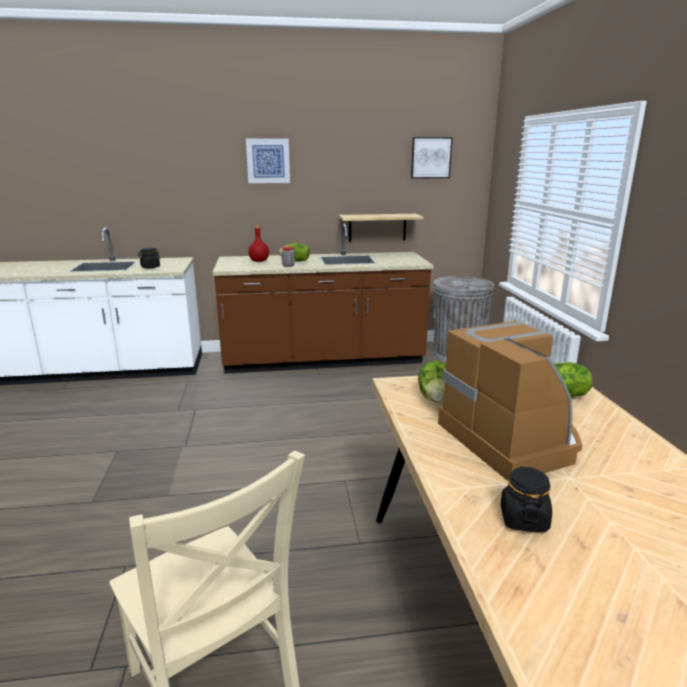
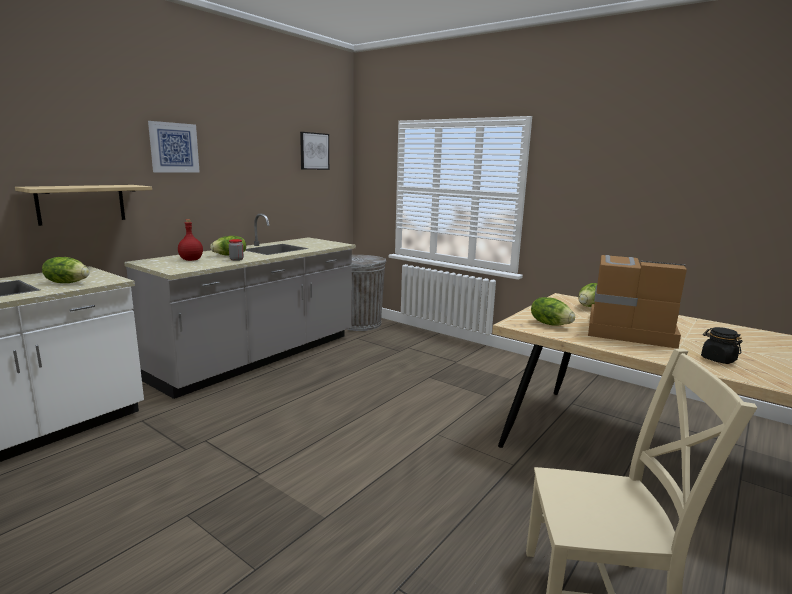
camera: 45 degrees left, 5 degrees down
(150, 267) = (67, 282): black jar -> lettuce
(323, 360) = (259, 357): brown counter -> grey counter
(377, 227) = (278, 216): shelf -> shelf (81, 204)

